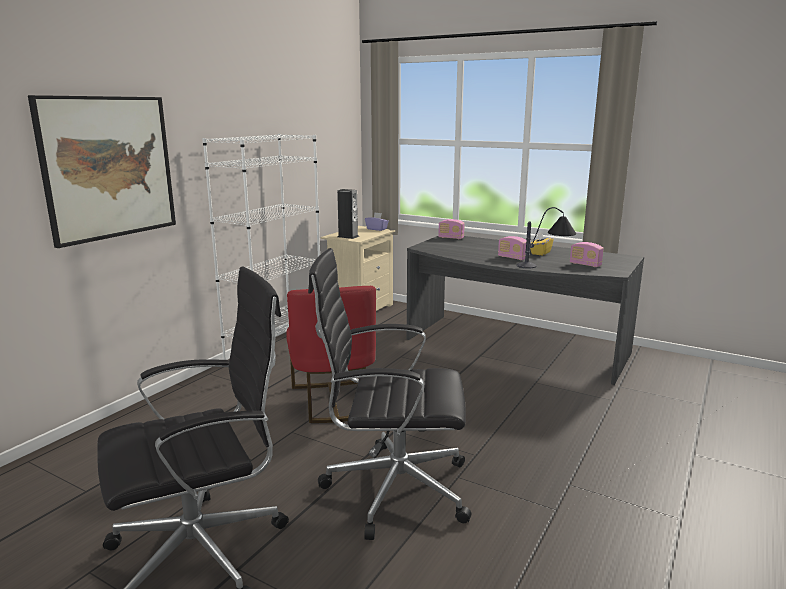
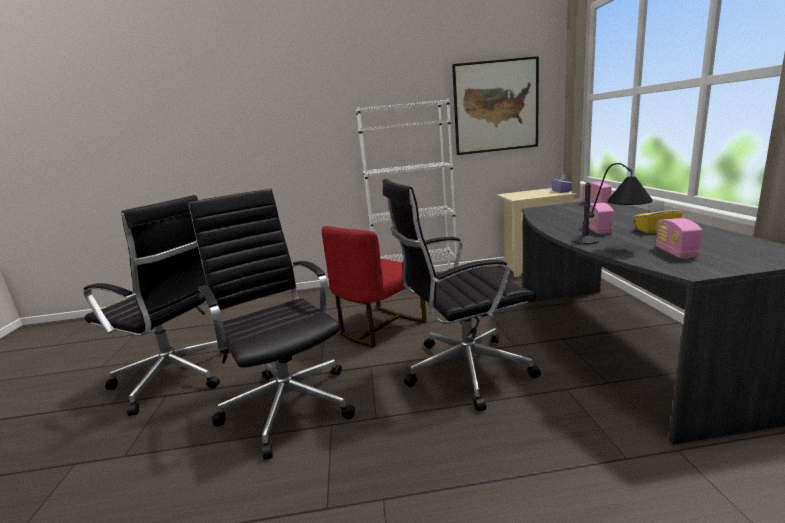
camera: 55 degrees right, 0 degrees up
(108, 167) = (284, 133): picture -> picture (495, 107)
(348, 236) = (517, 195): speaker -> none
(465, 400) = (463, 370): none -> black office chair

